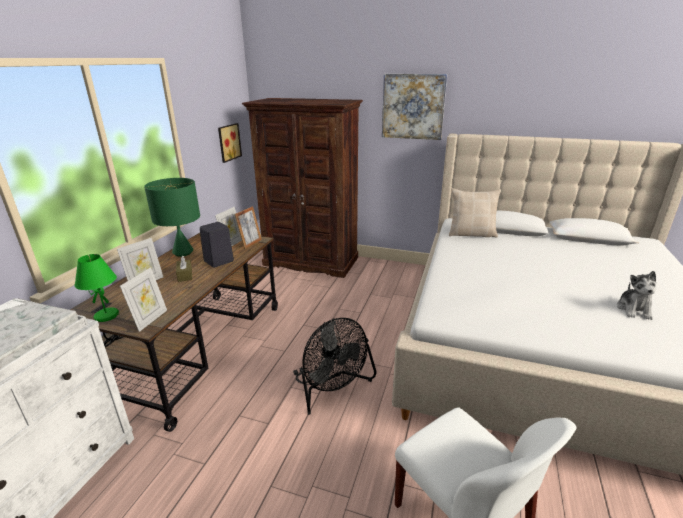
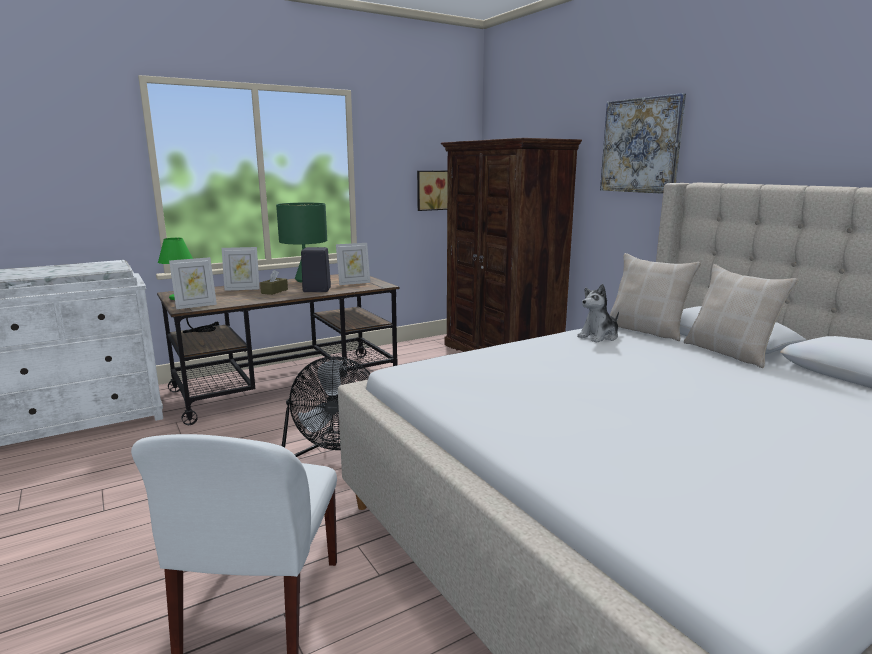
camera: 40 degrees right, 10 degrees down
(250, 243) = (369, 285): picture frame -> none
(527, 239) = (730, 353): none -> beige pillow
(633, 310) = (704, 453): plush toy -> plush toy (599, 336)

